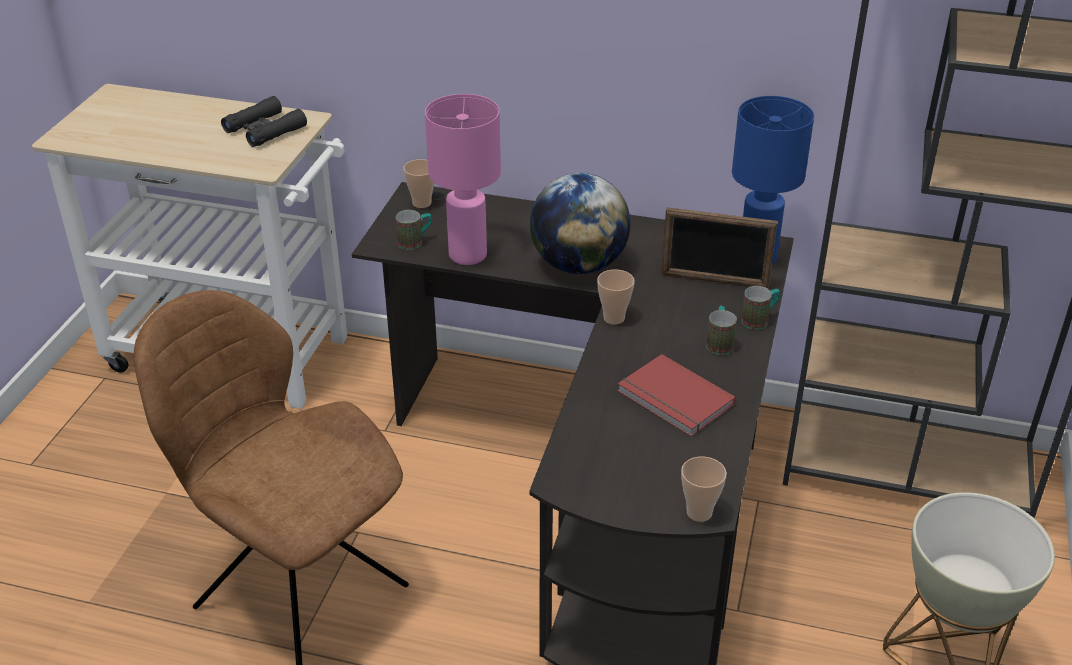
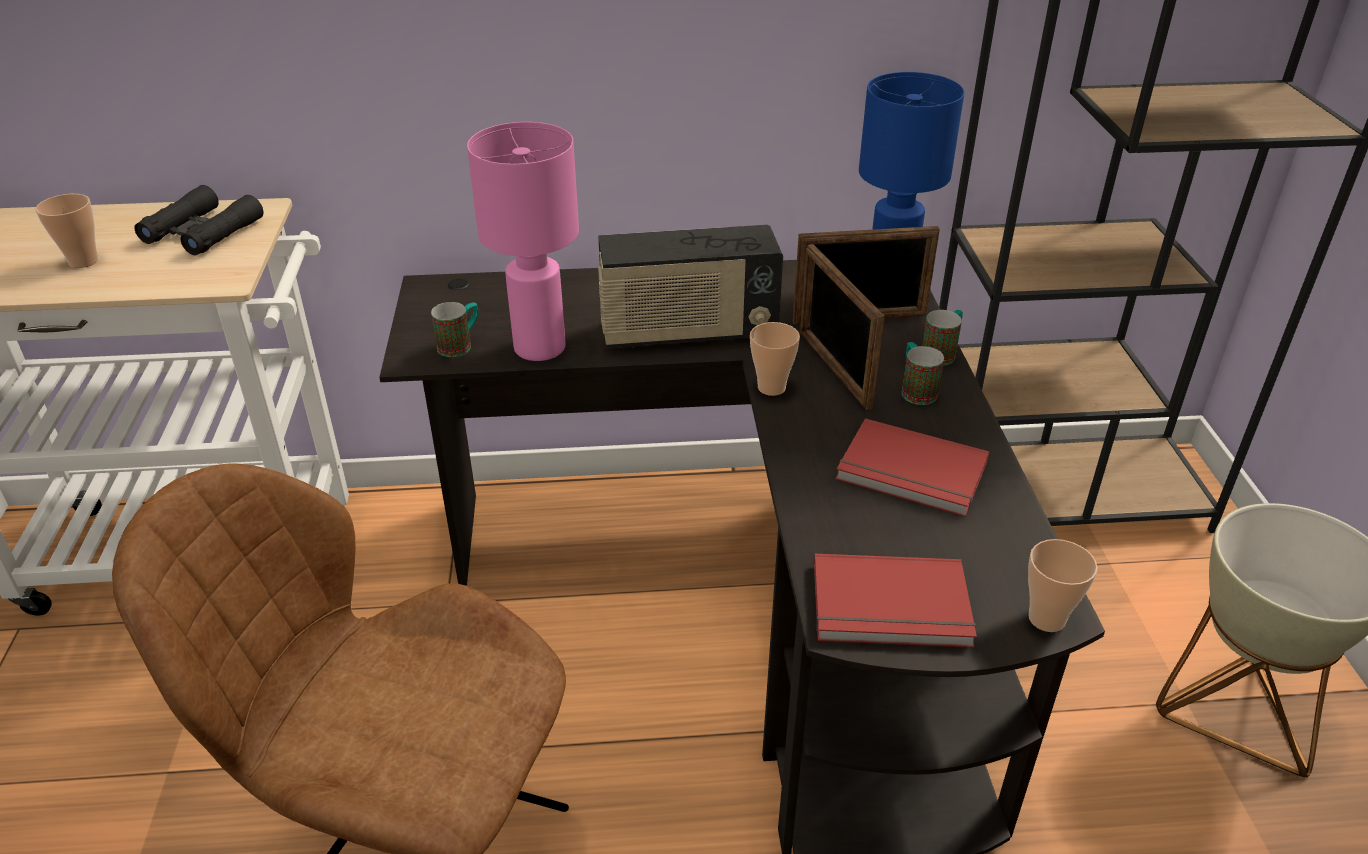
camera: 20 degrees left, 0 degrees up
(422, 203) = (444, 296): cup -> cup (83, 261)
(578, 265) = (688, 332): globe -> radio
(599, 480) = (891, 608): none -> red book
(668, 314) = (834, 369): none -> picture frame

